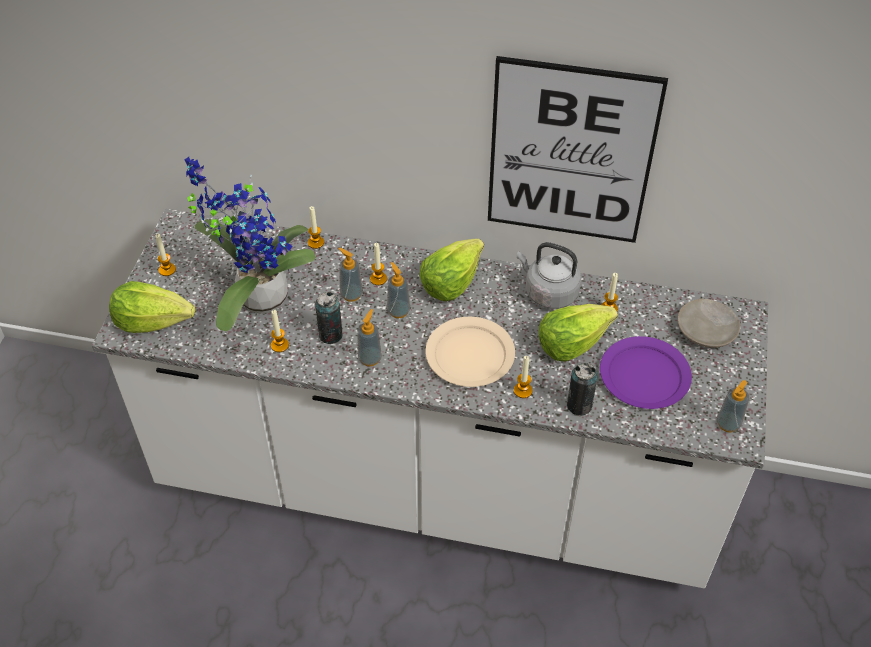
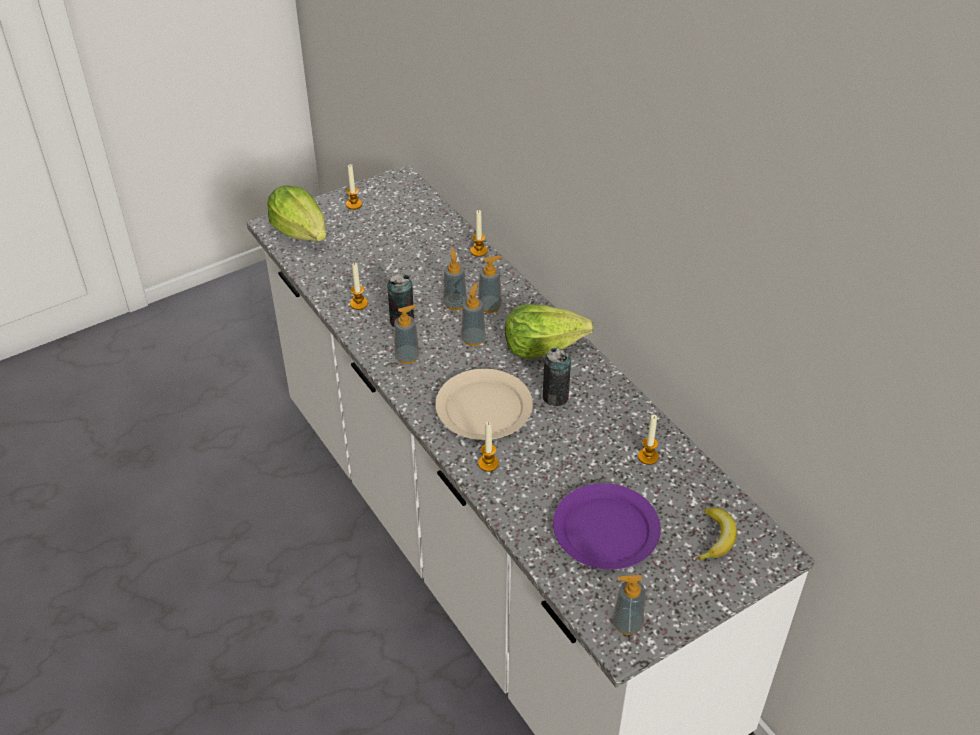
camera: 45 degrees right, 5 degrees down
(257, 296) = (387, 261): potted plant -> none
(378, 279) = (489, 306): candle -> soap dispenser
(548, 292) = (612, 408): grey kettle -> none
(570, 153) = (673, 265): picture -> none
(572, 342) = (579, 459): lettuce -> none
(579, 405) = (517, 509): can -> can (555, 397)
(707, 330) = (716, 538): beige plate -> banana

